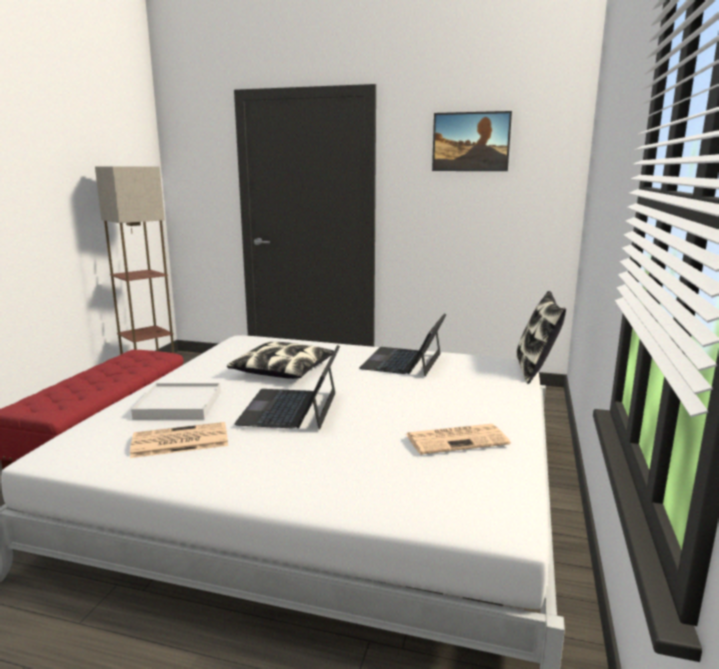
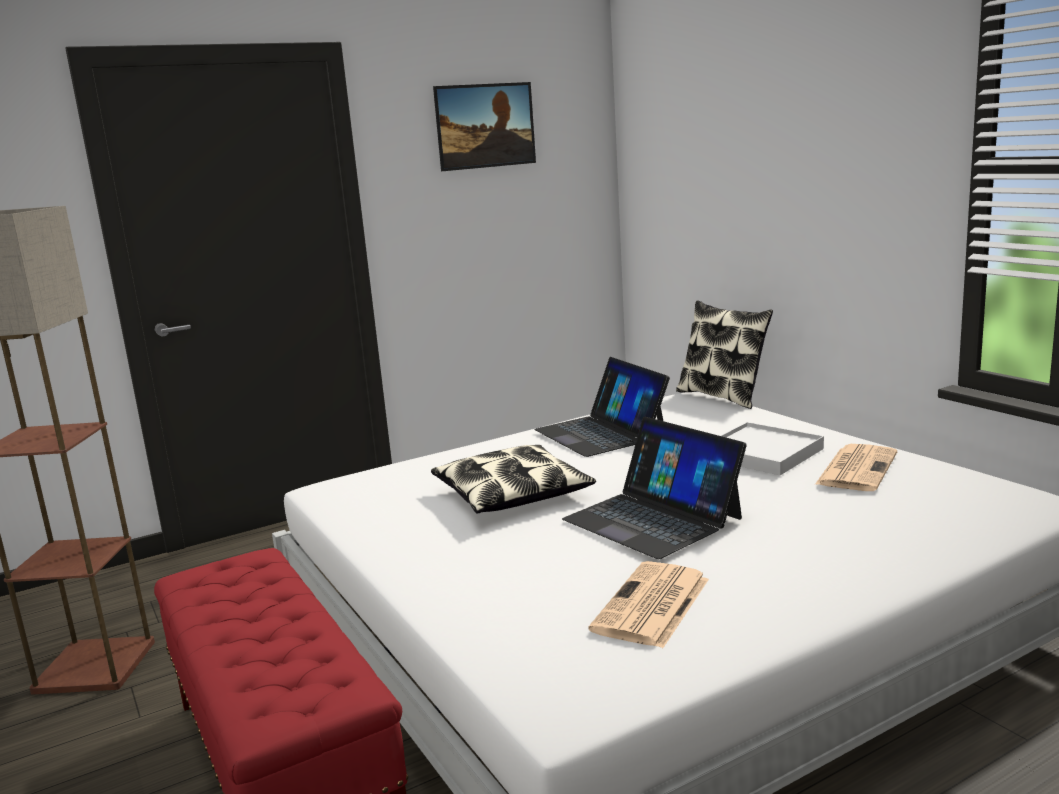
camera: 45 degrees left, 0 degrees up
(179, 405) = (520, 582): white tray -> white tray (762, 453)

